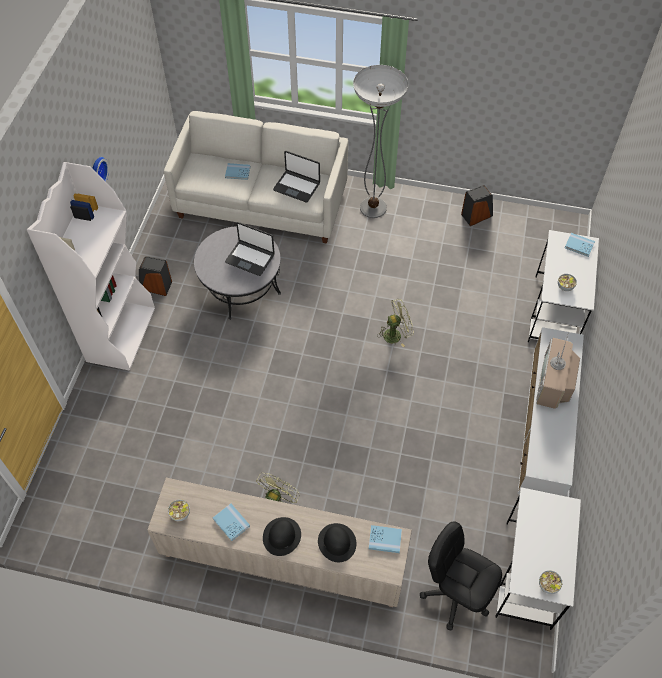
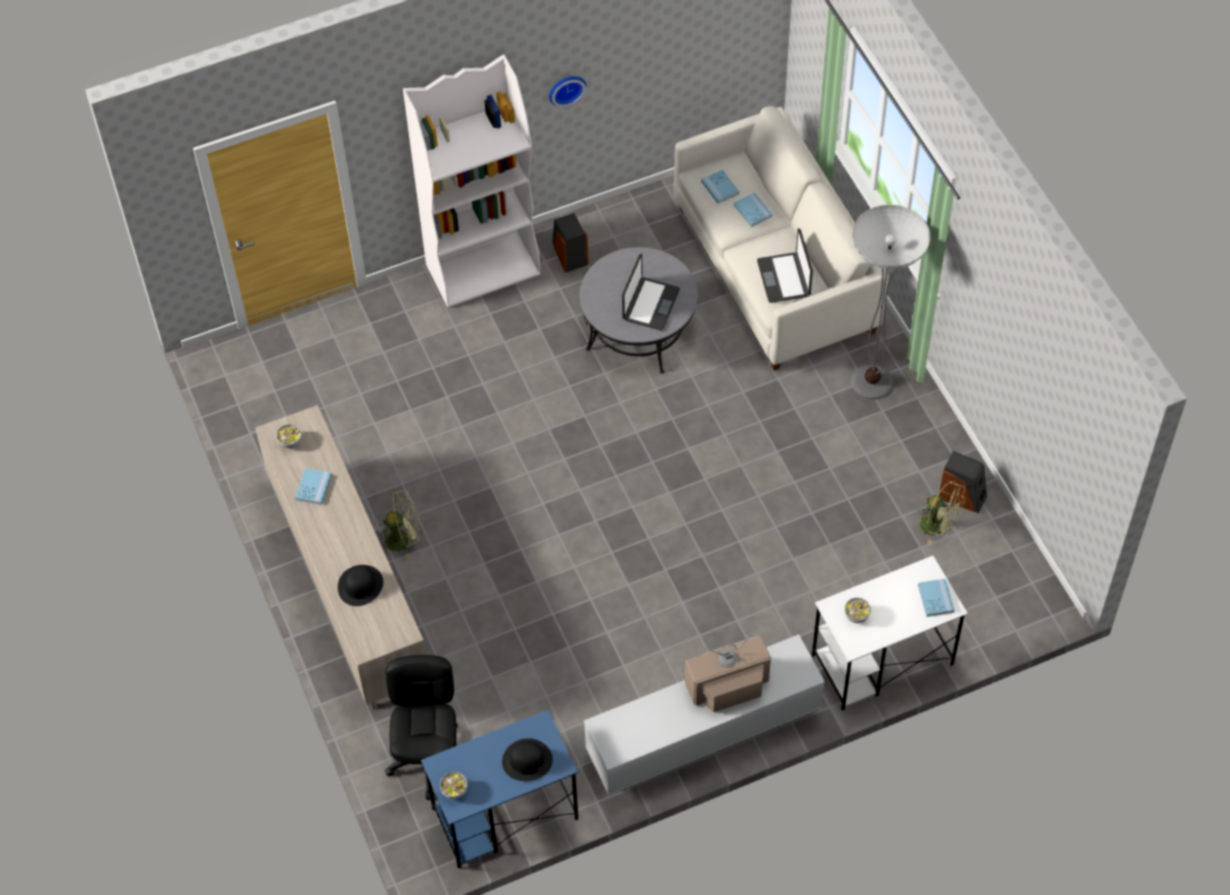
camera: 55 degrees right, 0 degrees up
(250, 258) = (650, 304): laptop -> laptop turned 150 degrees counterclockwise
(282, 536) = (331, 537): black hat -> black hat (527, 760)
(385, 539) = (394, 623): blue book -> blue book (720, 187)
(396, 334) = (705, 517): green fan -> green fan (938, 526)
(528, 575) = (504, 814): white desk -> blue desk

